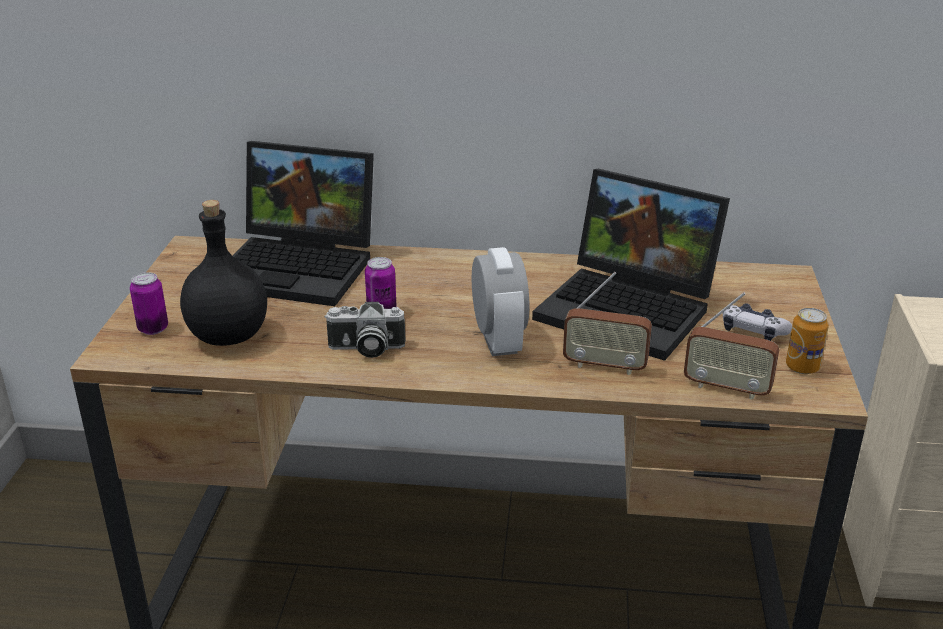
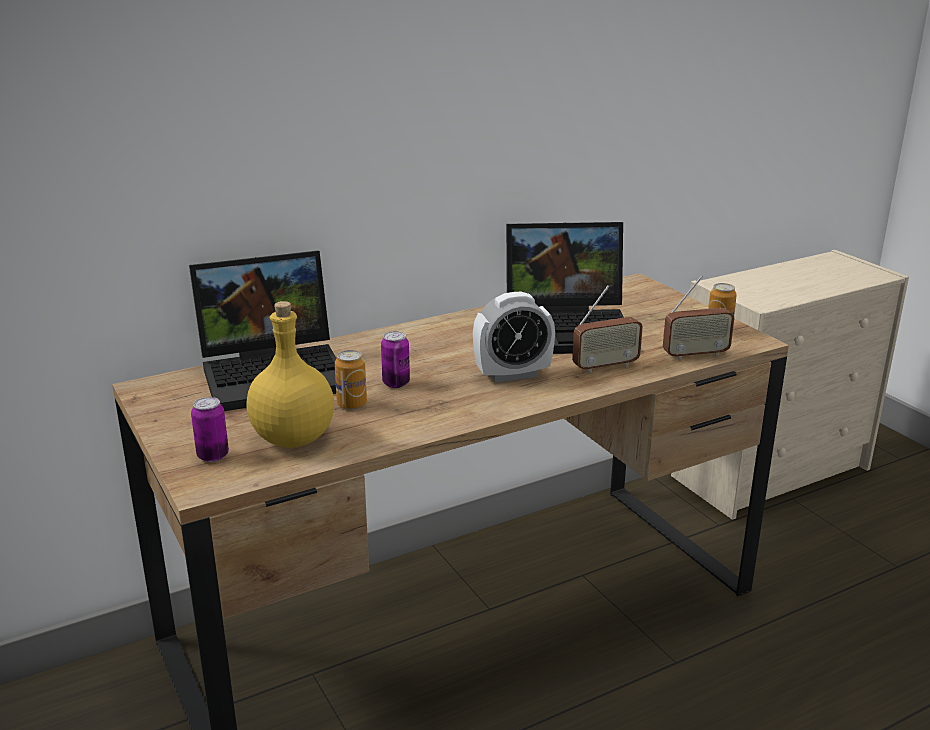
camera: 35 degrees left, 5 degrees down
(228, 337) = (294, 439): black bottle -> yellow bottle
(317, 320) = (352, 404): none -> can
(365, 349) = (423, 410): camera -> none
(498, 341) = (512, 374): alarm clock -> alarm clock turned 120 degrees clockwise
(753, 331) = (663, 319): game controller -> none

